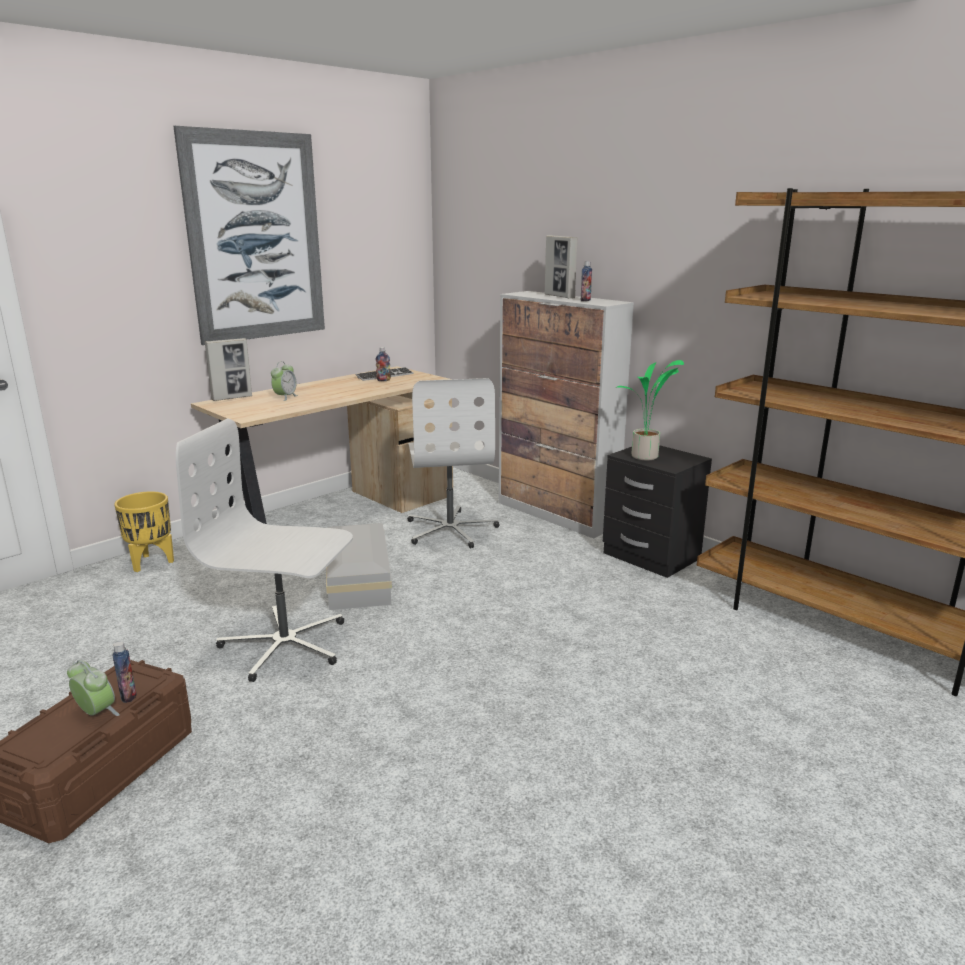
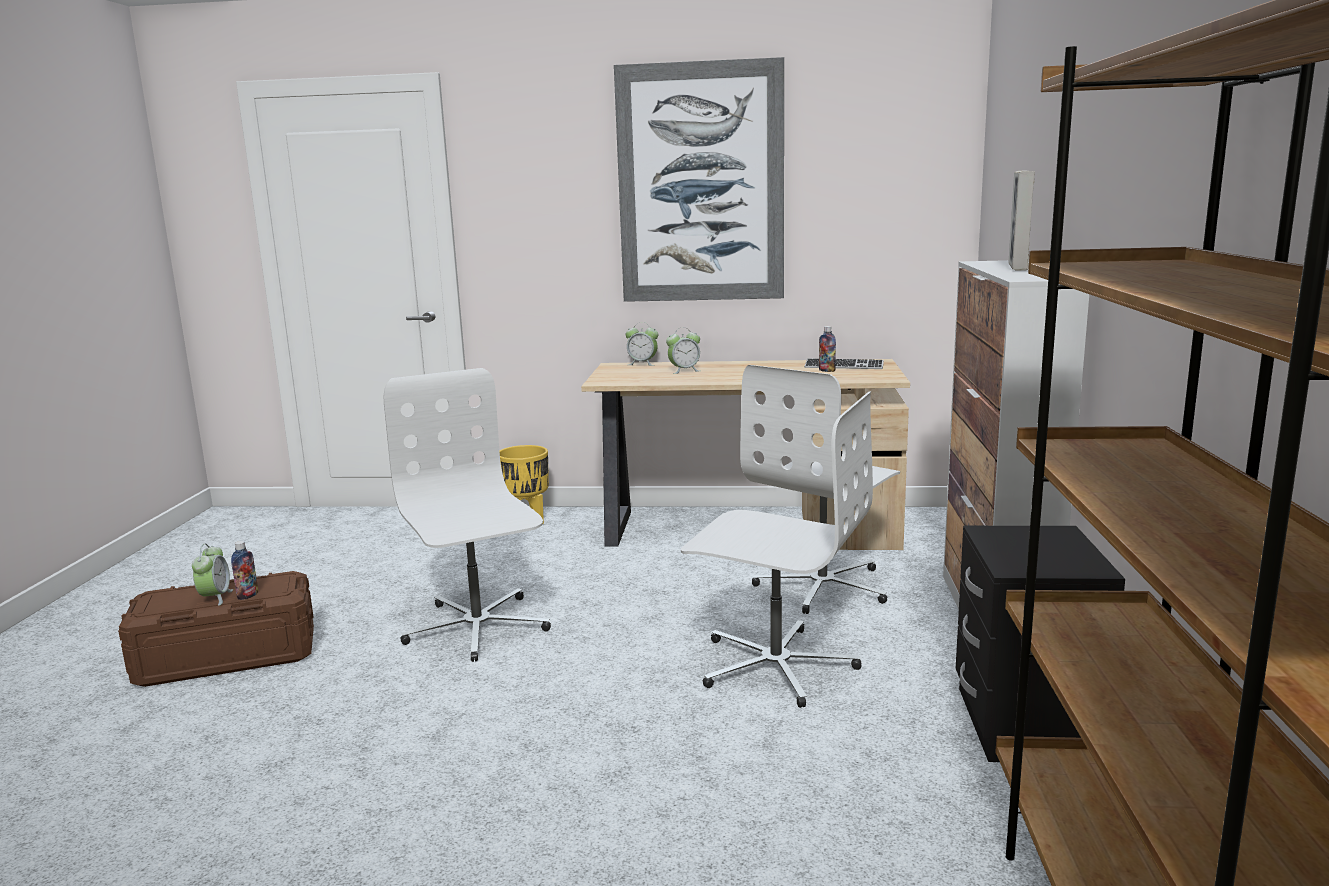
camera: 50 degrees right, 5 degrees down
(232, 398) = (642, 364): picture frame -> alarm clock
(360, 577) = (643, 597): white storage box -> none
(509, 580) = (775, 665): none -> white office chair
(585, 300) = (1024, 273): bottle -> none
(645, 457) = (1011, 544): potted plant -> none

